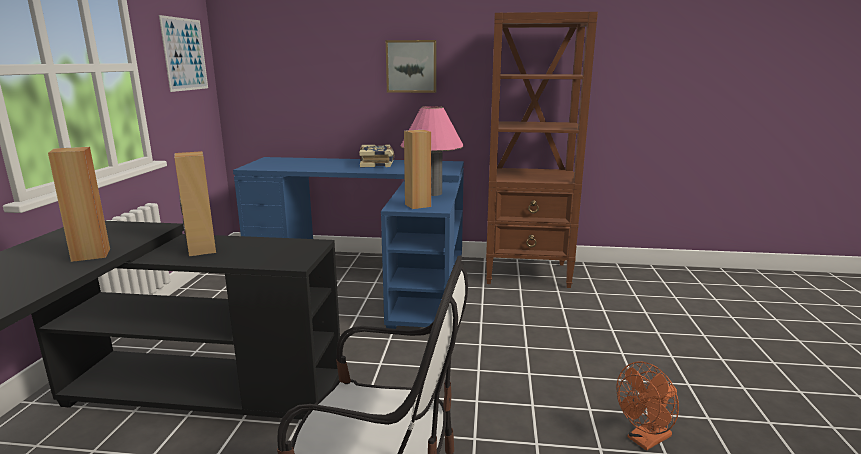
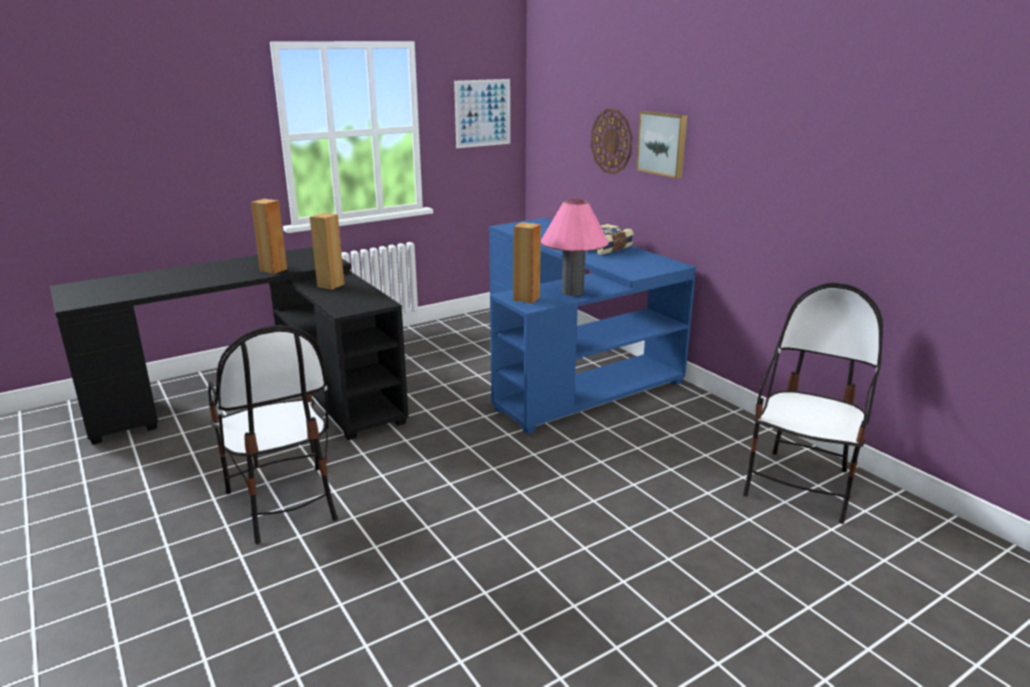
camera: 50 degrees right, 5 degrees up
(347, 72) = (612, 141): none -> wall clock
(527, 273) = (716, 426): brown bookcase -> none
(623, 284) = (801, 486): none -> chair
(645, 440) = (492, 577): orange fan -> none

